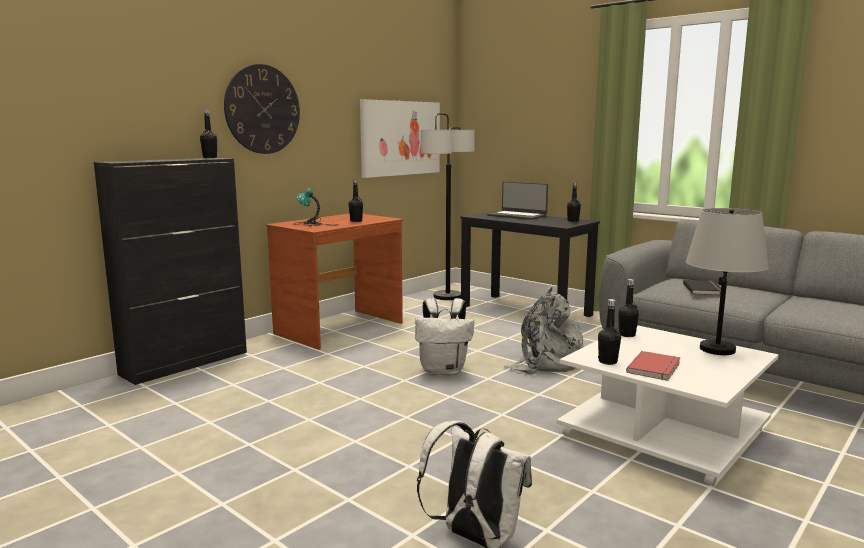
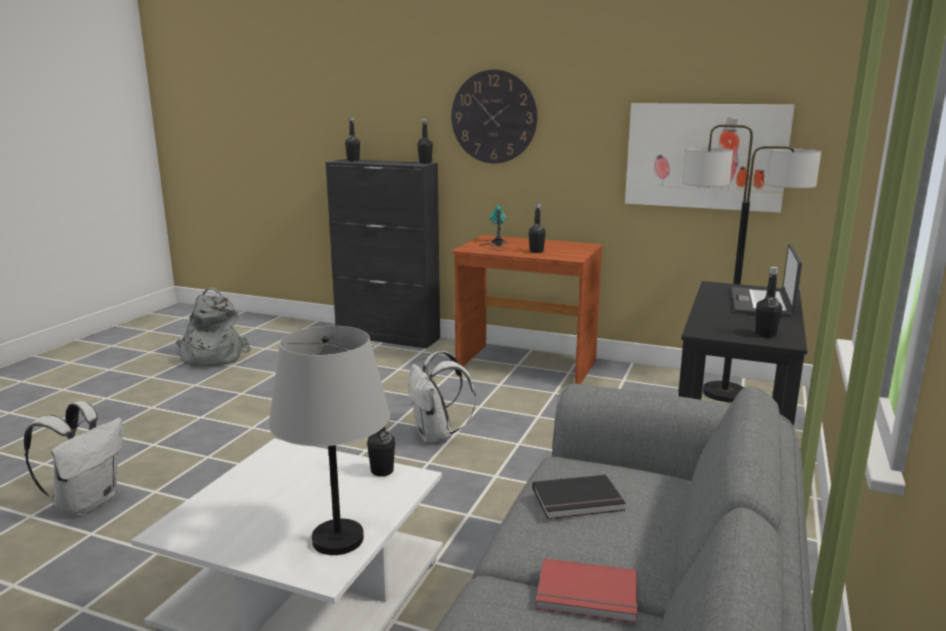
camera: 70 degrees right, 5 degrees up
(546, 363) = (507, 492): grey backpack -> grey backpack (211, 357)
(607, 361) = (267, 464): black bottle -> black bottle (353, 160)
(655, 368) = (248, 493): red book -> red book (587, 595)

